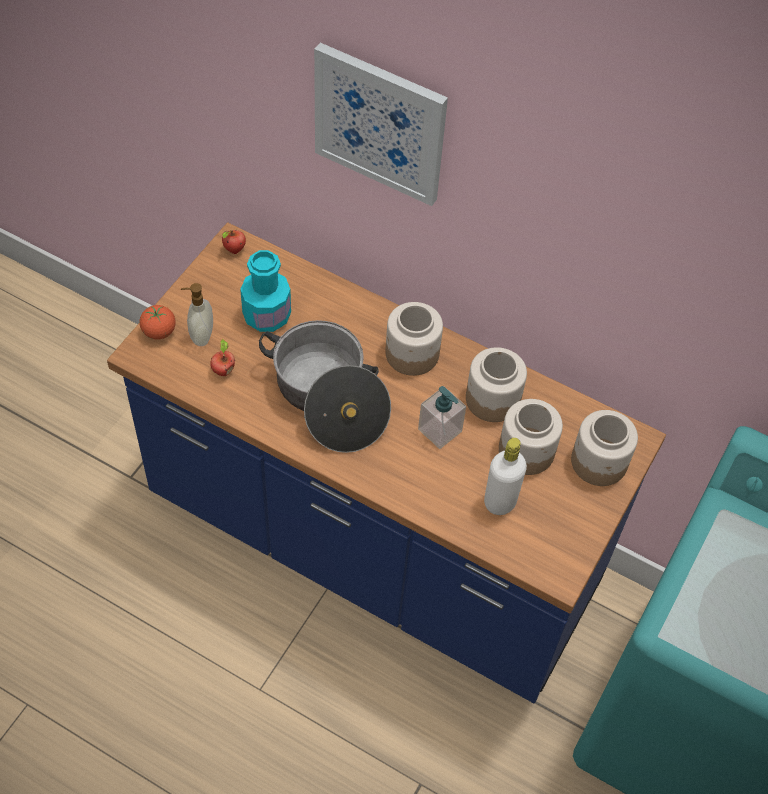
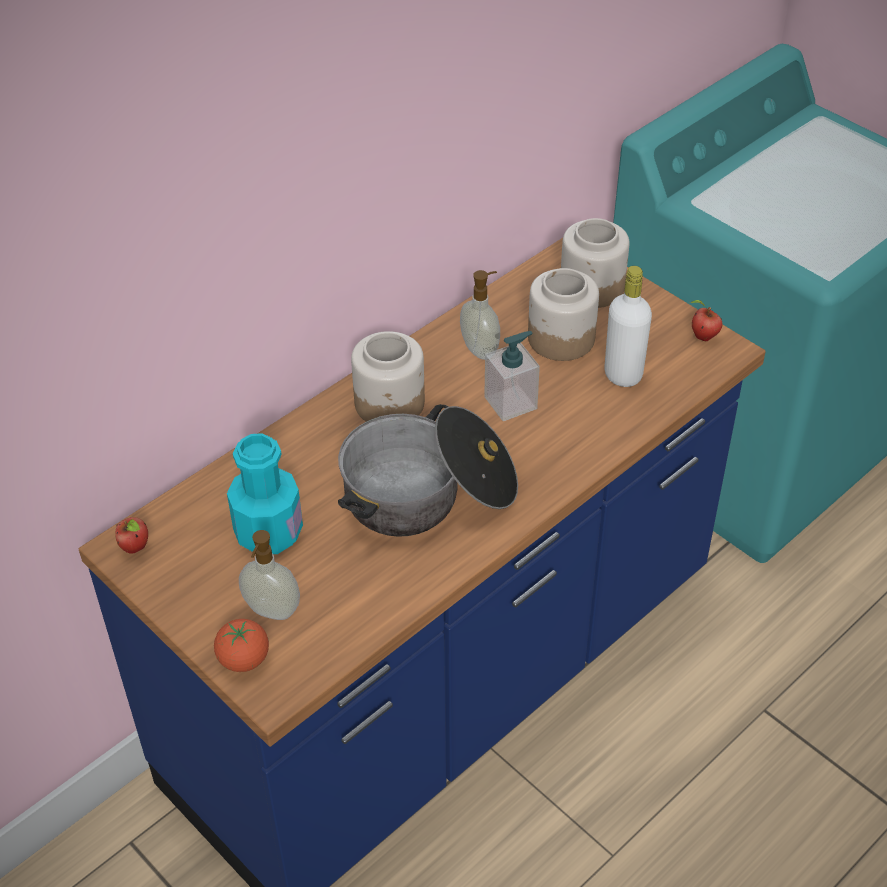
camera: 70 degrees left, 10 degrees down
(223, 370) = (342, 596): apple -> apple (702, 337)
(380, 123) = (225, 174): picture -> none
(492, 398) = (481, 349): jar -> soap dispenser

